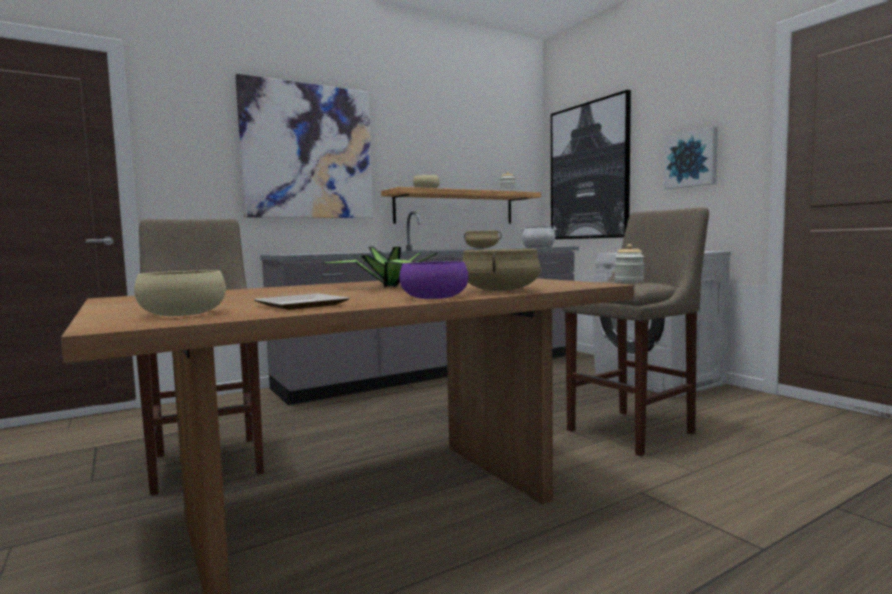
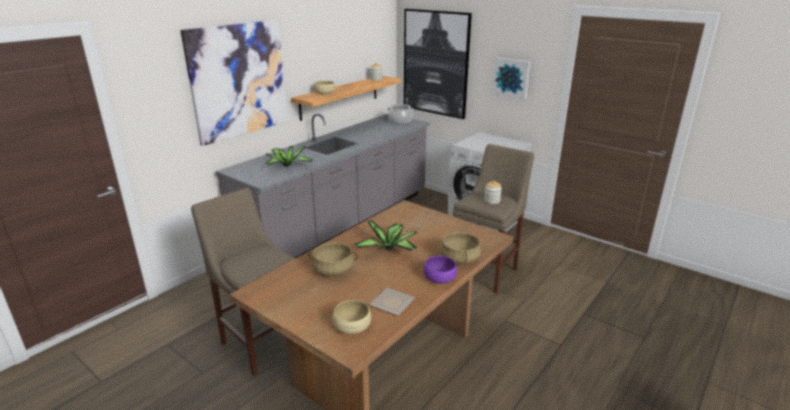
camera: 20 degrees left, 20 degrees up
(345, 252) = (287, 166): none -> potted plant
(482, 248) = (366, 133): beige cooking pot -> beige cooking pot (333, 270)

